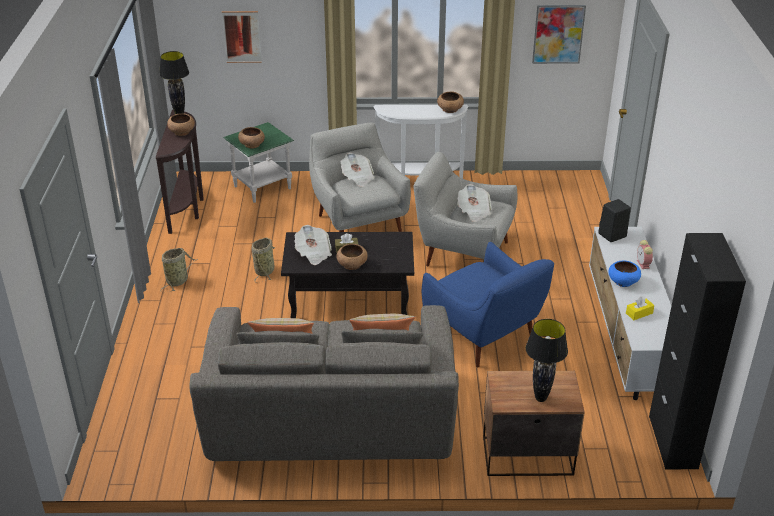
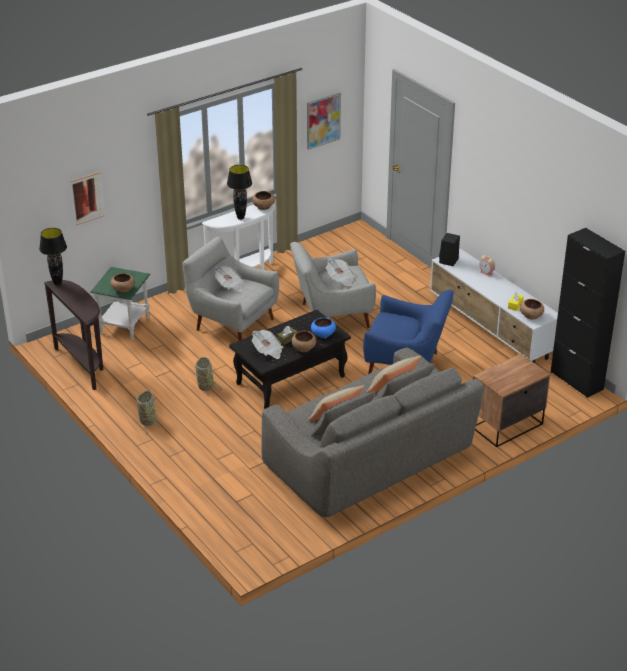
camera: 35 degrees left, 0 degrees up
(182, 132) = (80, 296): brown bowl -> brown bowl (531, 315)
(541, 398) = (520, 377): black table lamp -> black table lamp (241, 218)
(623, 281) = (486, 289): blue bowl -> blue bowl (323, 334)

